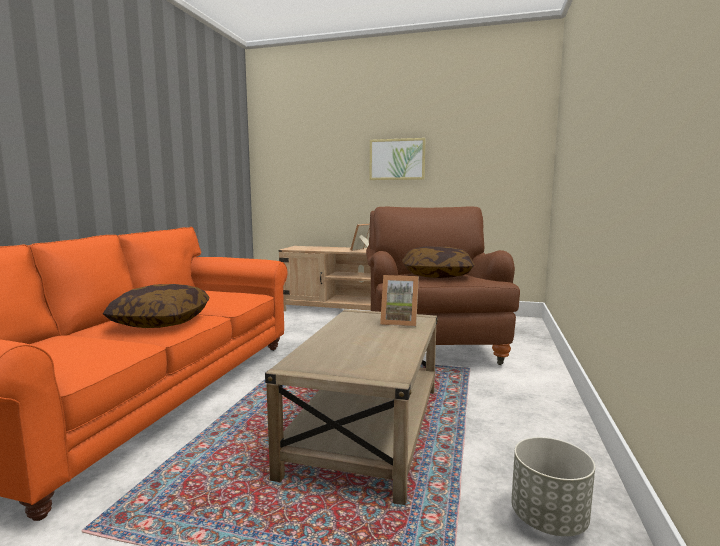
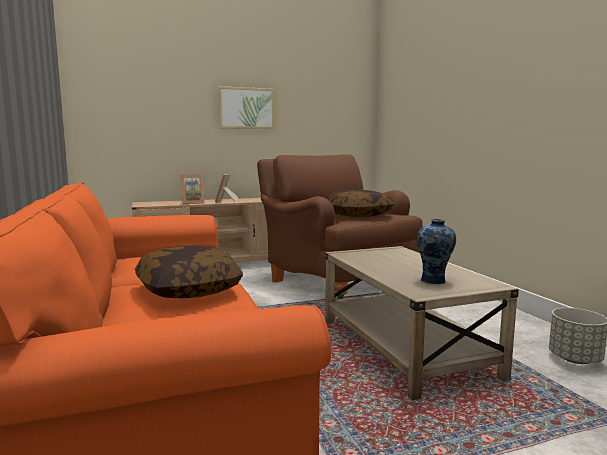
camera: 35 degrees left, 0 degrees up
(346, 357) = (434, 281): none -> vase
(399, 322) = (393, 254): picture frame -> picture frame (192, 203)

